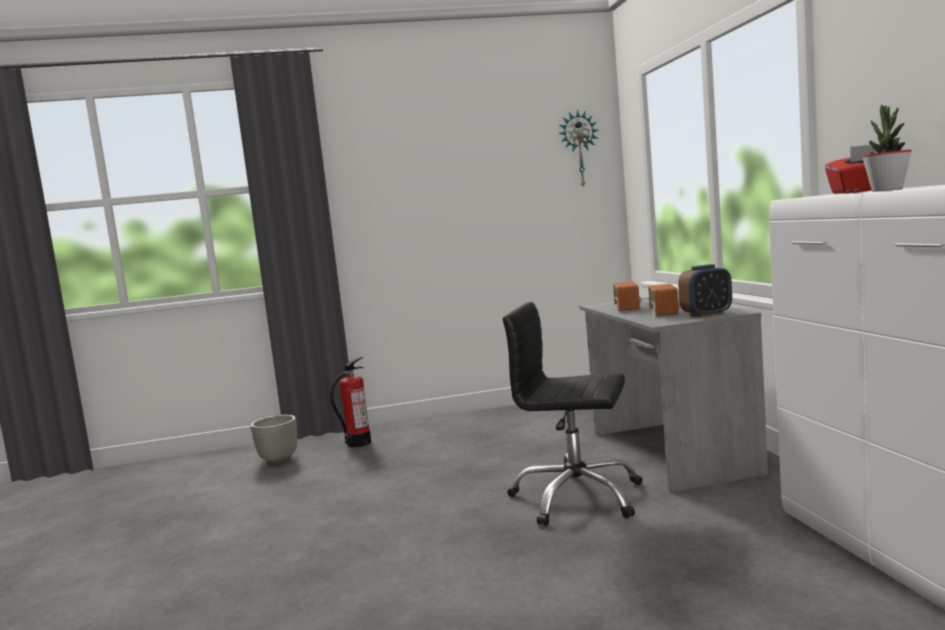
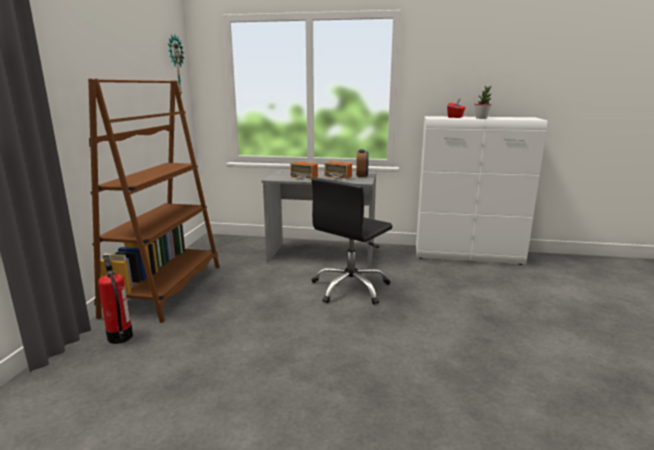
camera: 70 degrees left, 10 degrees up
(279, 460) = (79, 387): grey planter -> none
(463, 424) = (165, 290): none -> brown bookcase

